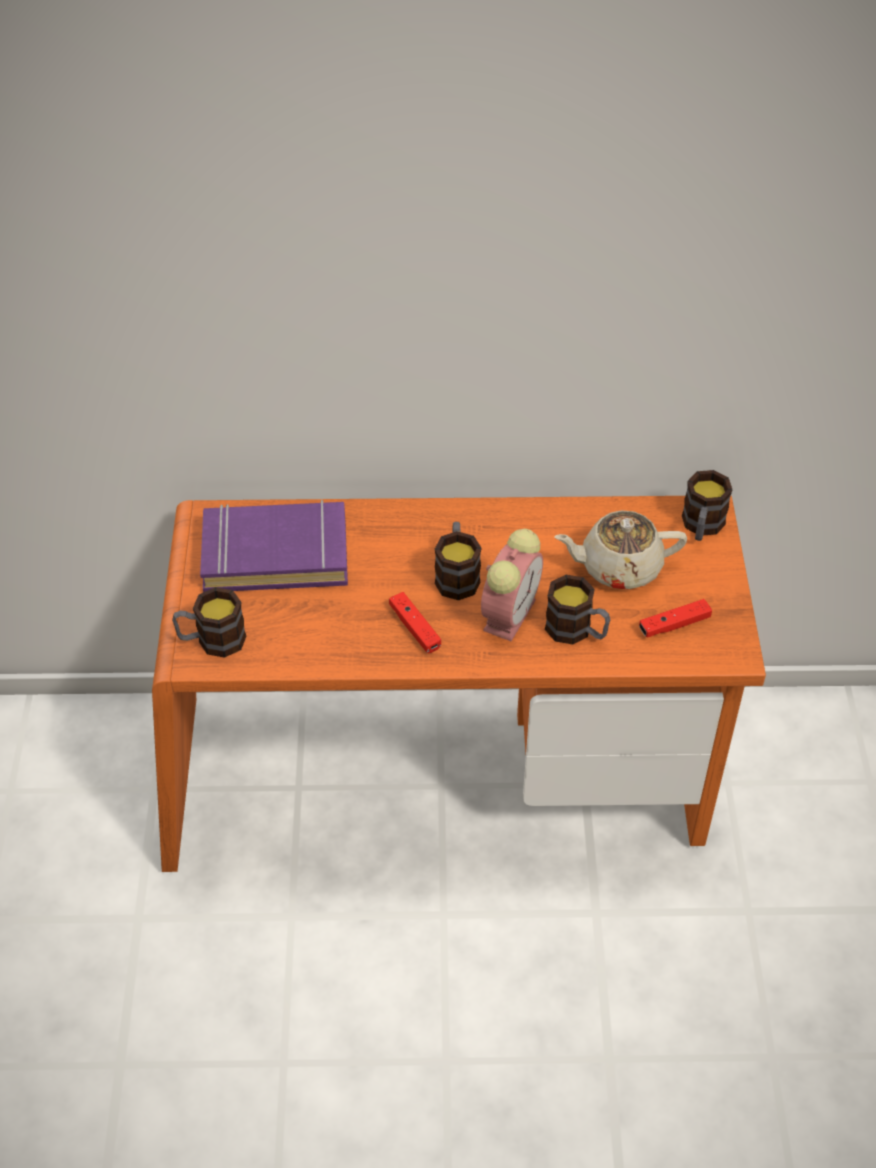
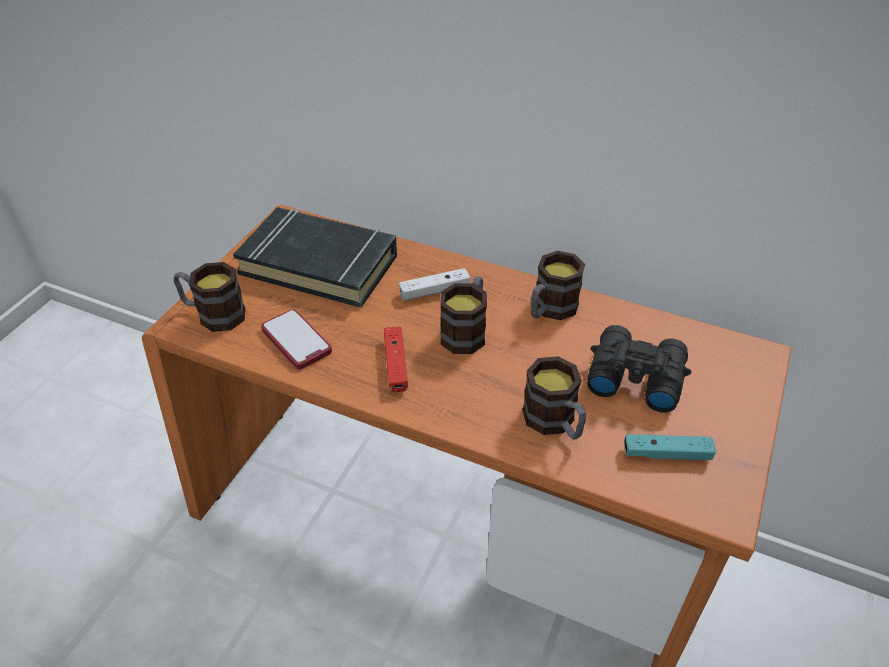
camera: 25 degrees right, 5 degrees down
(275, 554) = (319, 264): purple book -> black book
(310, 638) = (296, 340): none -> phone
(404, 545) = (434, 290): none -> white game controller
(510, 613) = (496, 382): alarm clock -> none
(618, 567) = (633, 376): beige teapot -> black binoculars
(674, 625) = (666, 454): red game controller -> turquoise game controller
(701, 527) = (744, 366): mug -> mug (550, 310)

